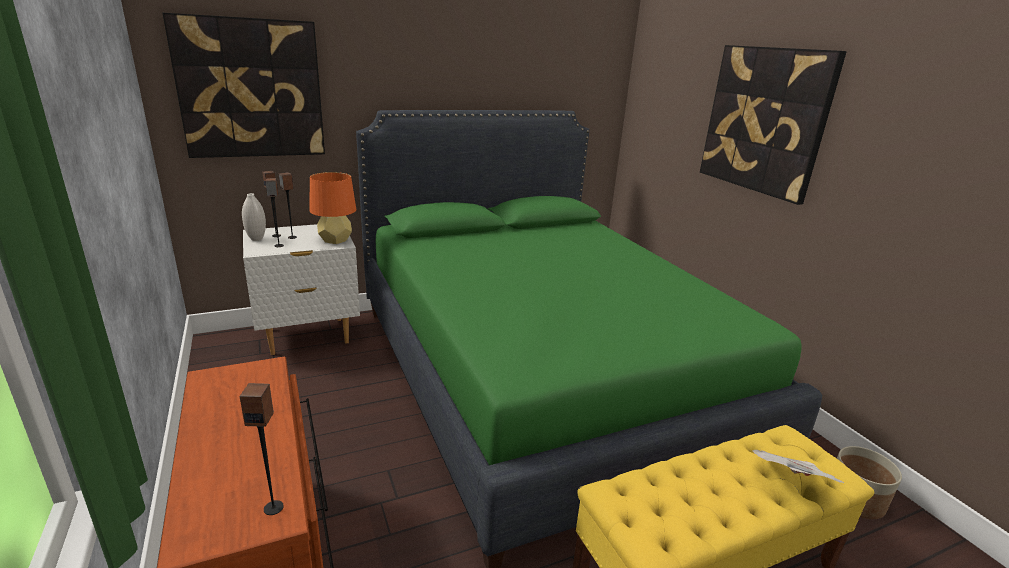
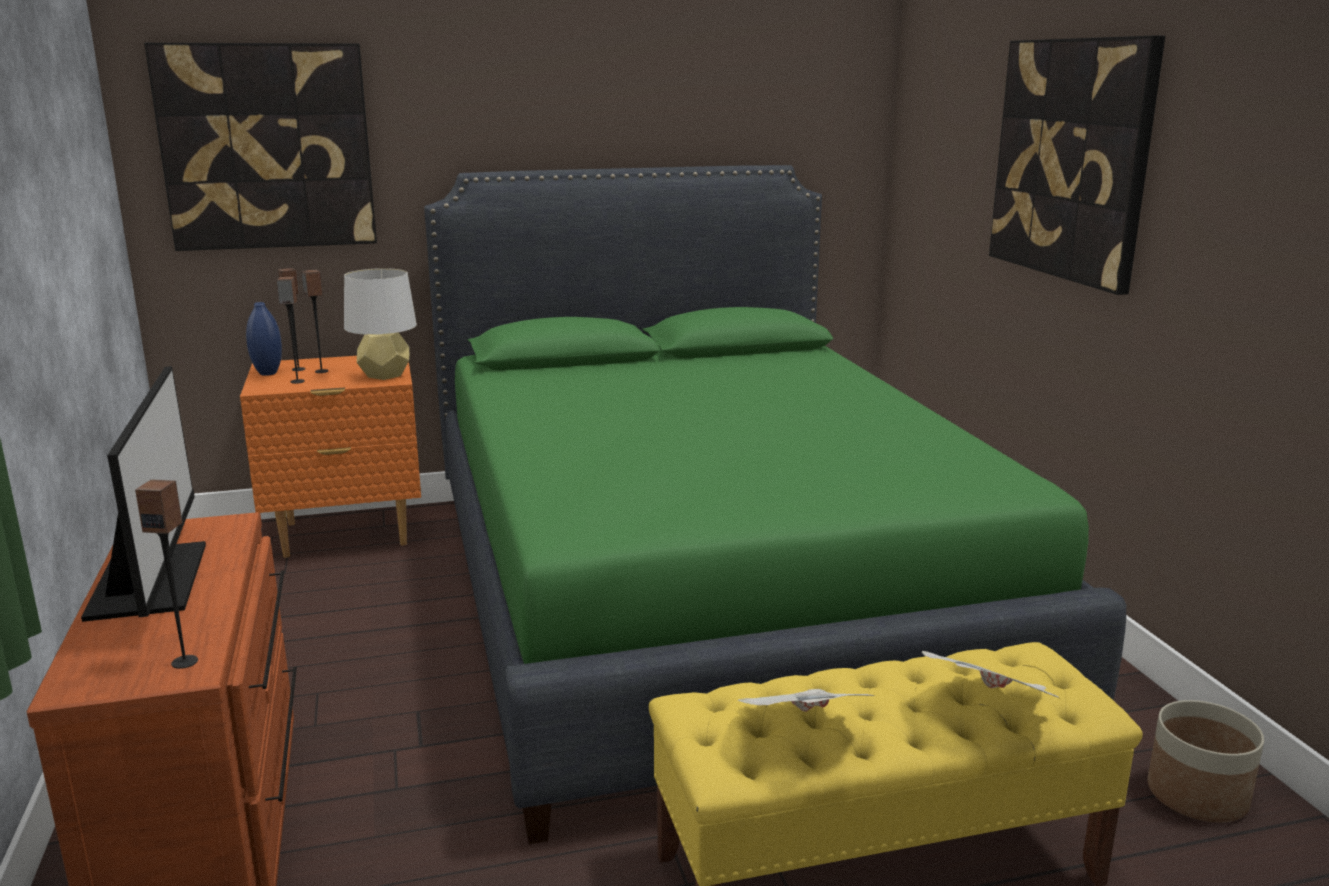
camera: 10 degrees right, 5 degrees down
(224, 424) = (152, 580): none -> monitor
(256, 239) = (268, 373): white vase -> blue vase
(308, 336) = (346, 534): white nightstand -> orange nightstand
(335, 240) = (385, 375): orange table lamp -> grey table lamp
(689, 510) = (802, 730): none -> newspaper

